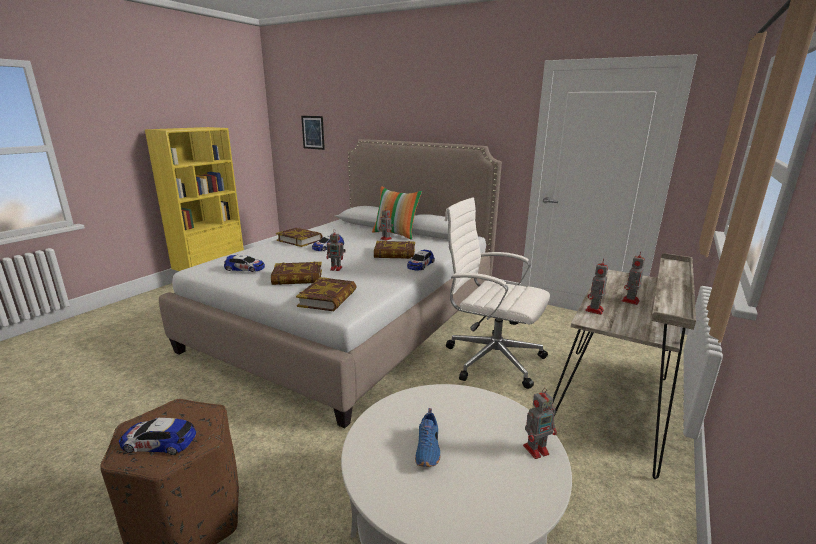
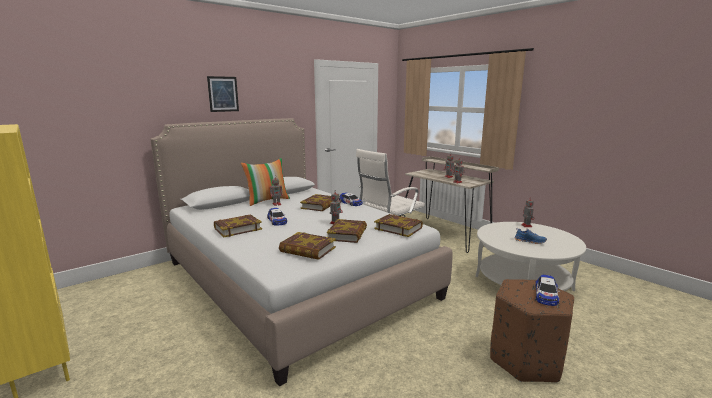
camera: 70 degrees left, 5 degrees down
(245, 268) = (307, 250): toy car -> book
(313, 132) = (71, 123): picture -> picture (223, 94)

